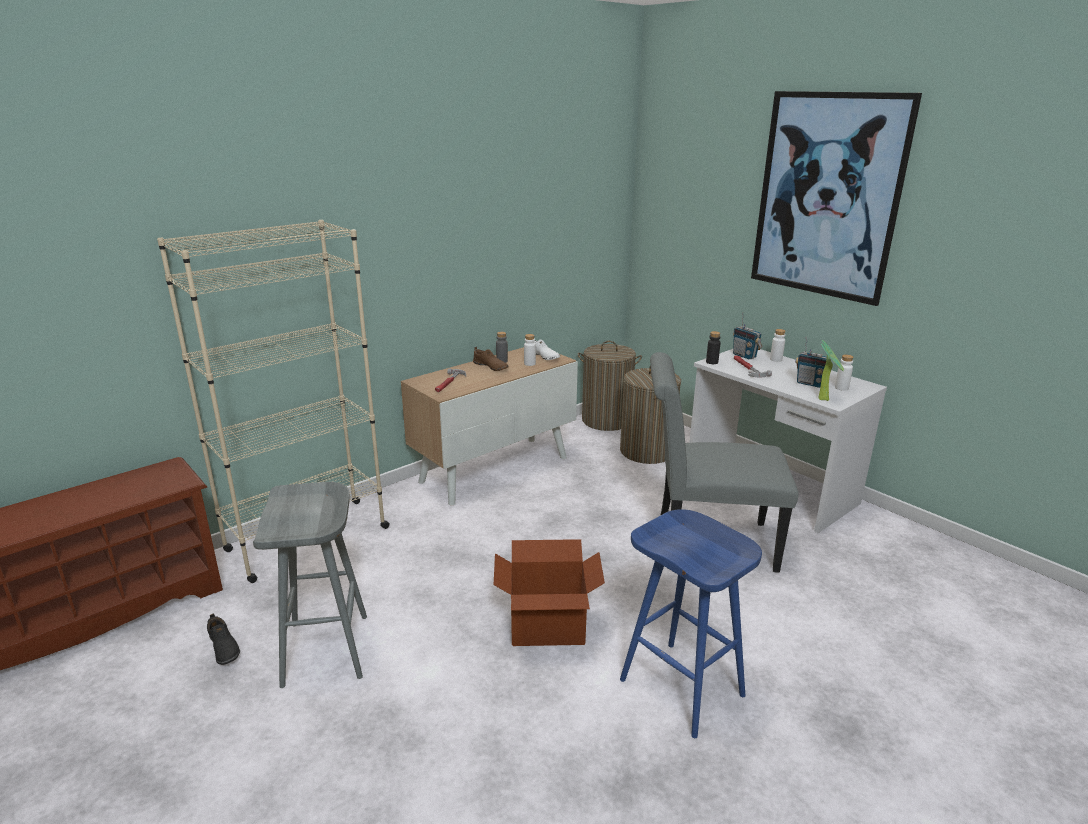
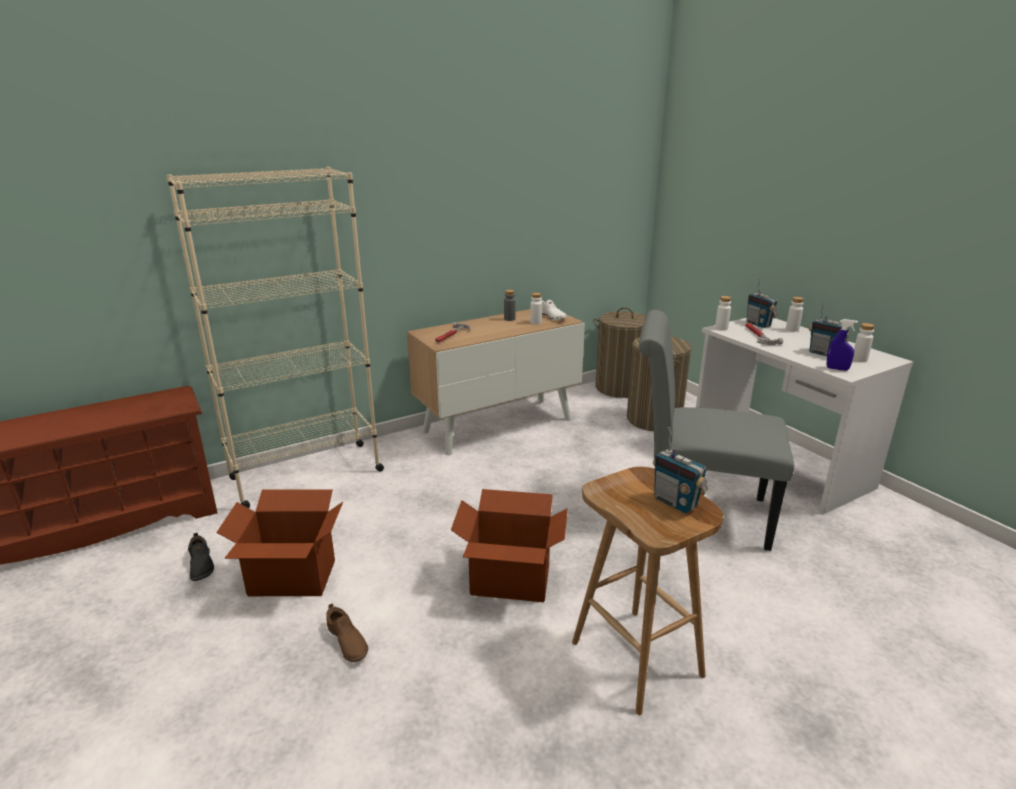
camera: 10 degrees right, 0 degrees up
(327, 650) = (292, 579): grey stool -> cardboard box
(490, 367) = (496, 323): brown shoe -> brown shoe (346, 642)
(683, 687) = (638, 659): blue stool -> brown stool
(712, 362) = (721, 328): black bottle -> white bottle
(717, 541) = (675, 502): none -> radio
(824, 399) = (837, 369): potted plant -> blue spray bottle
(827, 196) = (857, 153): picture -> none

